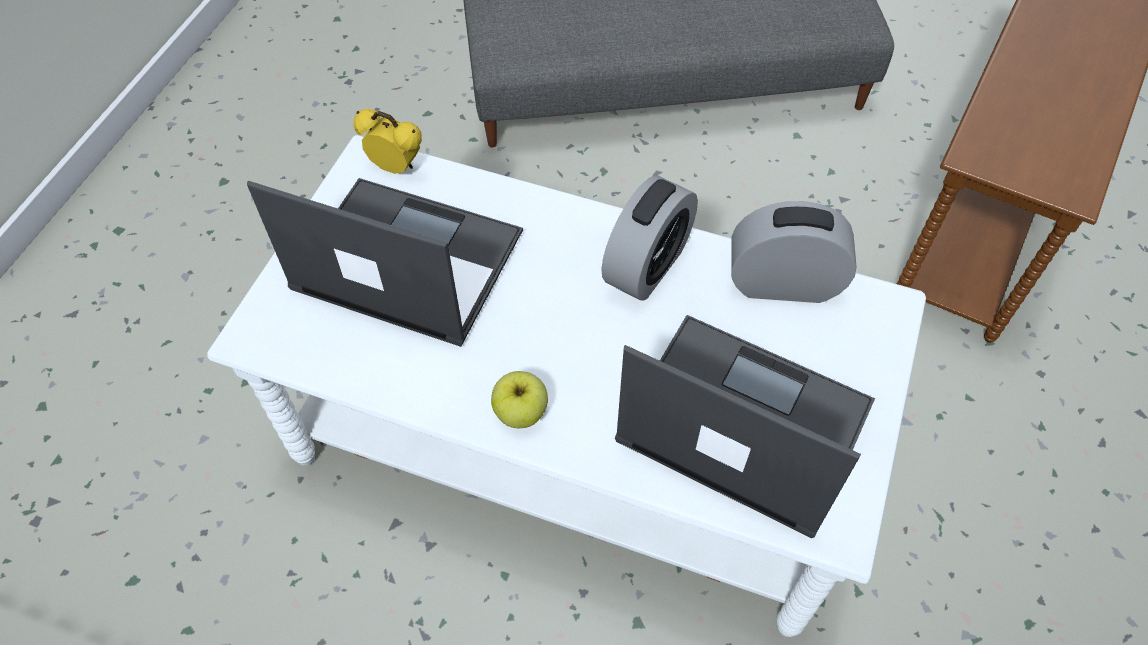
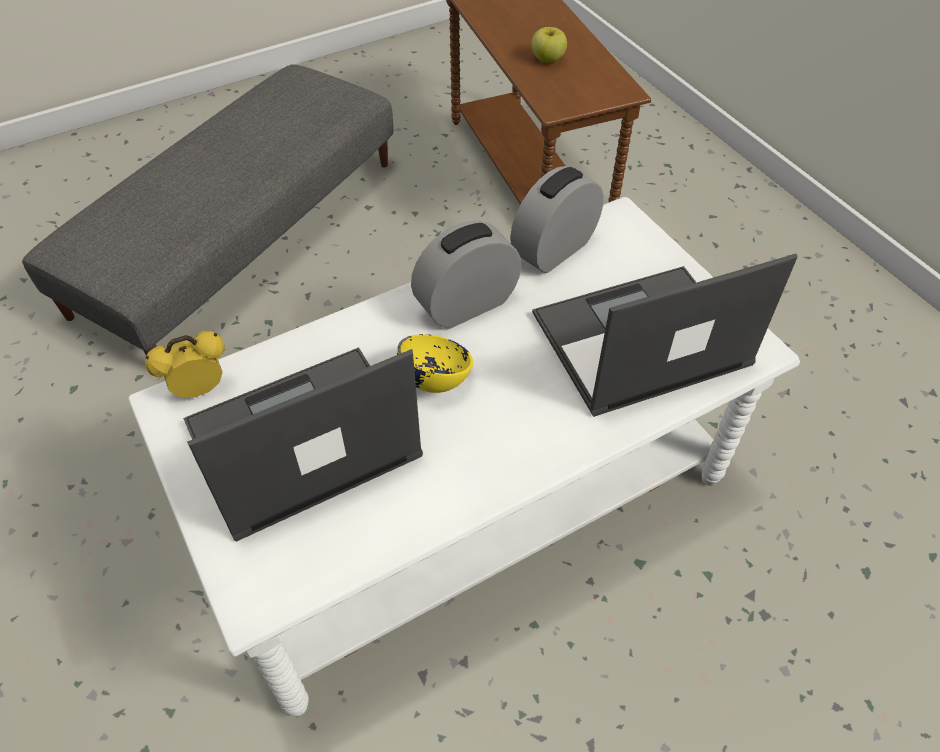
camera: 50 degrees left, 5 degrees down
(521, 412) = (517, 456): apple -> apple (548, 59)
(546, 301) = (436, 379): none -> yellow bowl
(647, 266) = (466, 305): alarm clock -> alarm clock turned 105 degrees counterclockwise

